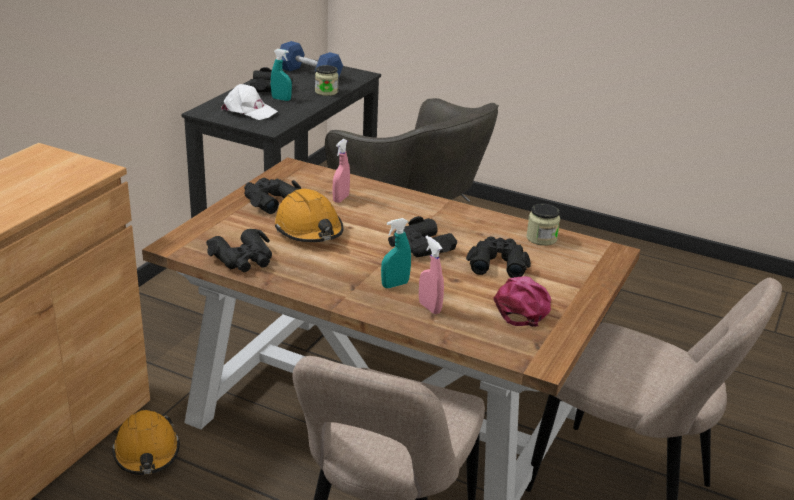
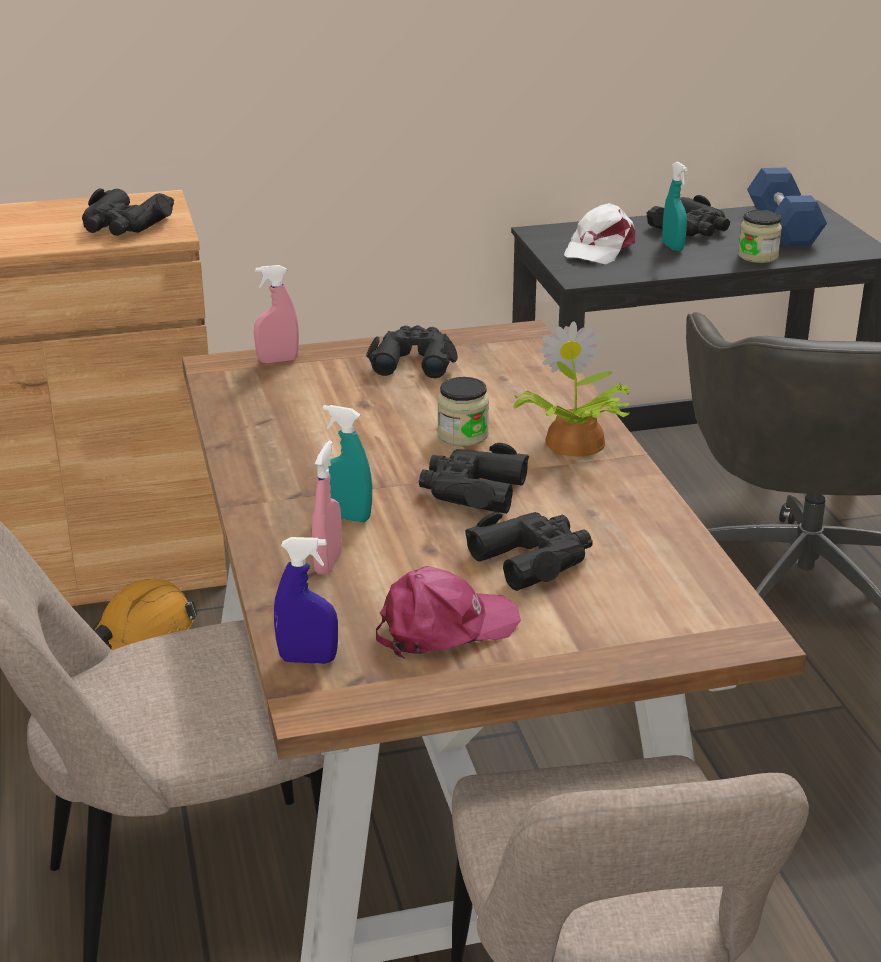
camera: 50 degrees right, 0 degrees up
(243, 259) = (250, 410): black binoculars -> black binoculars (124, 226)
(249, 111) = (599, 248): white cap -> white cap turned 45 degrees clockwise
(309, 230) = (385, 411): orange hard hat -> none
(341, 199) = (500, 392): pink spray bottle -> pink spray bottle (278, 360)
(416, 208) = (573, 443): none -> potted plant
(505, 349) = (308, 659): none -> blue spray bottle
(541, 238) = (669, 561): jar -> jar (462, 435)

